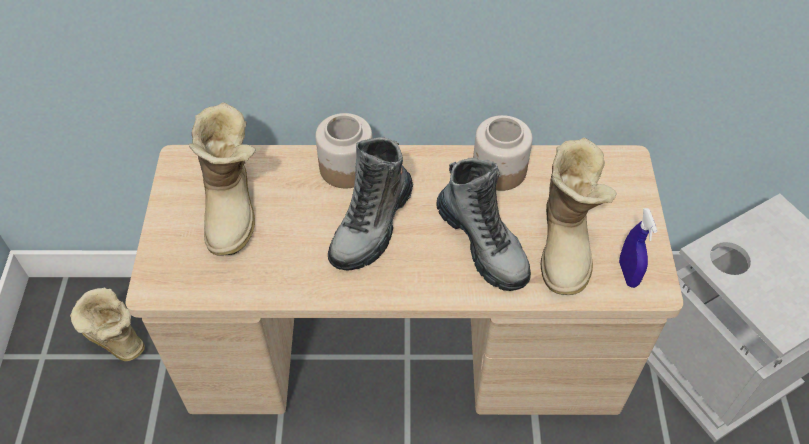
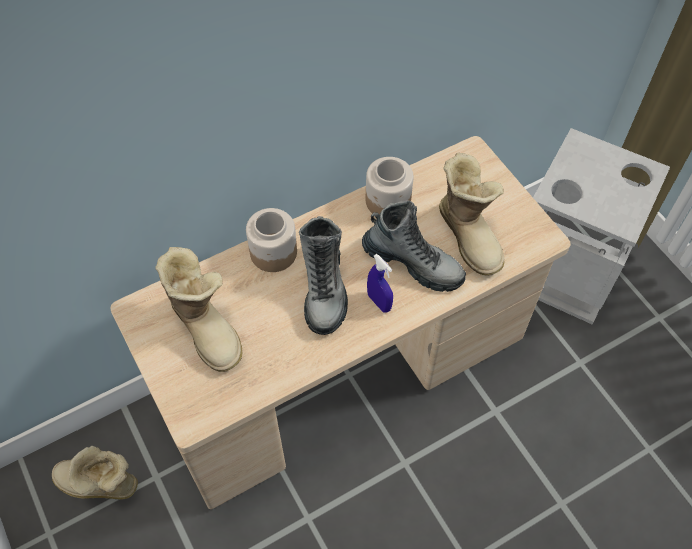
camera: 30 degrees left, 5 degrees up
(628, 273) = (523, 237): blue spray bottle -> blue spray bottle (379, 302)

